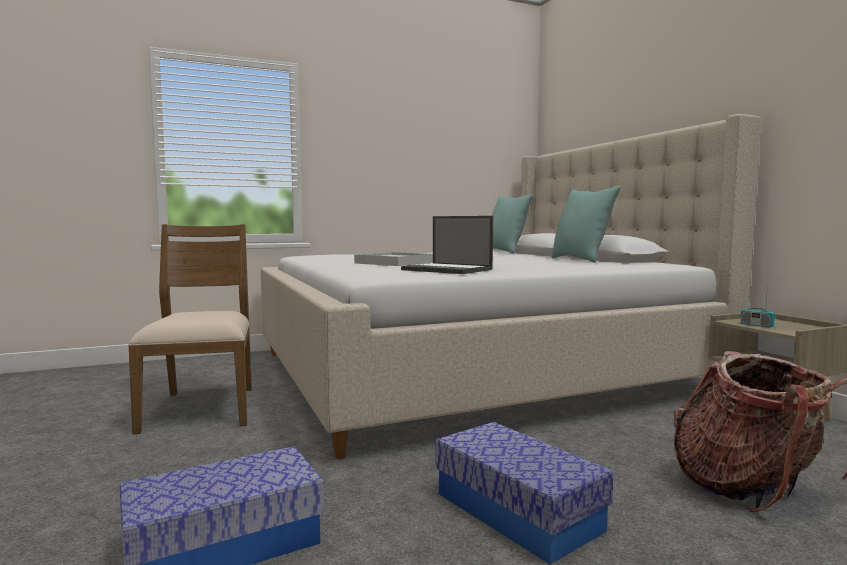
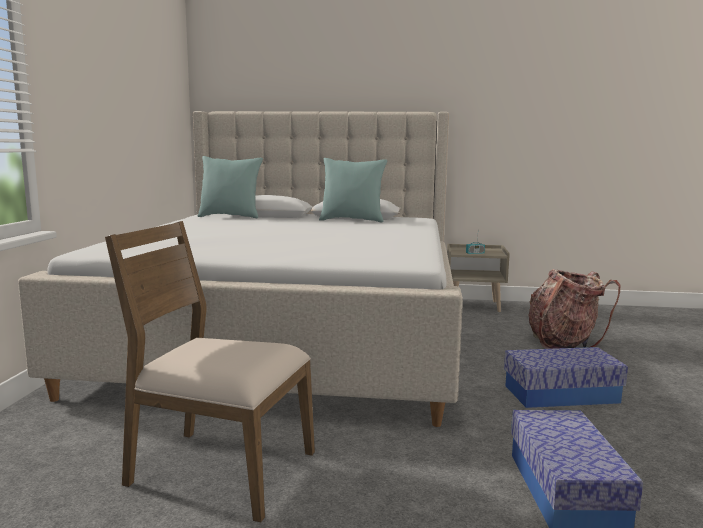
camera: 60 degrees left, 5 degrees up
(394, 263) = (290, 244): white tray -> none
(448, 270) = (388, 245): laptop -> none

